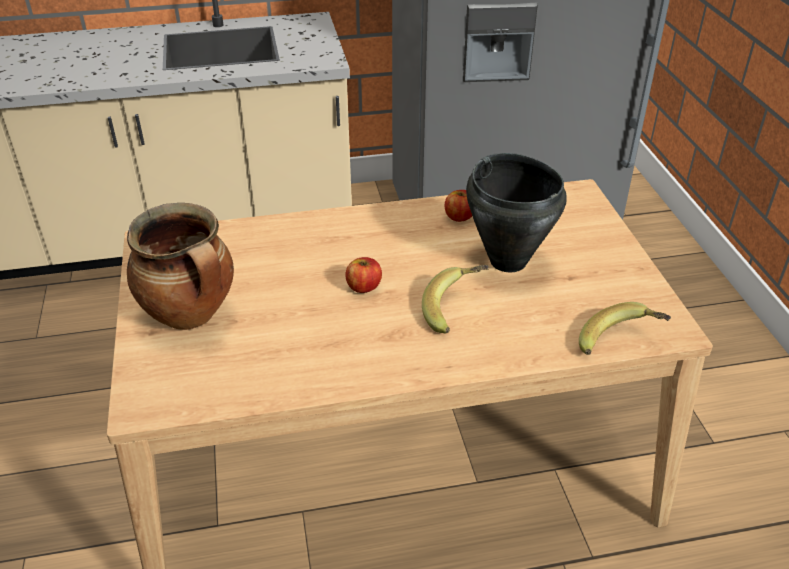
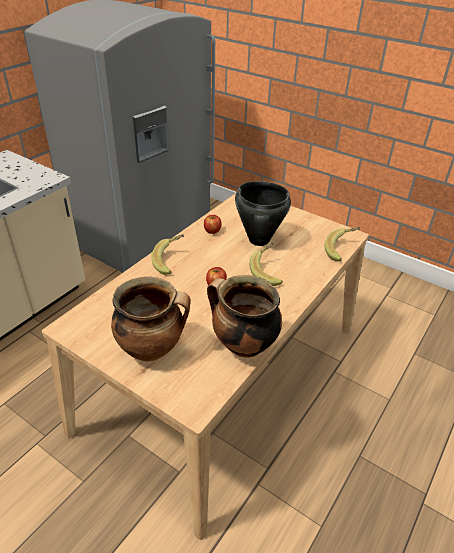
camera: 45 degrees left, 0 degrees up
(288, 377) = (242, 345): none -> cooking pot
(351, 229) = (171, 262): none -> banana

